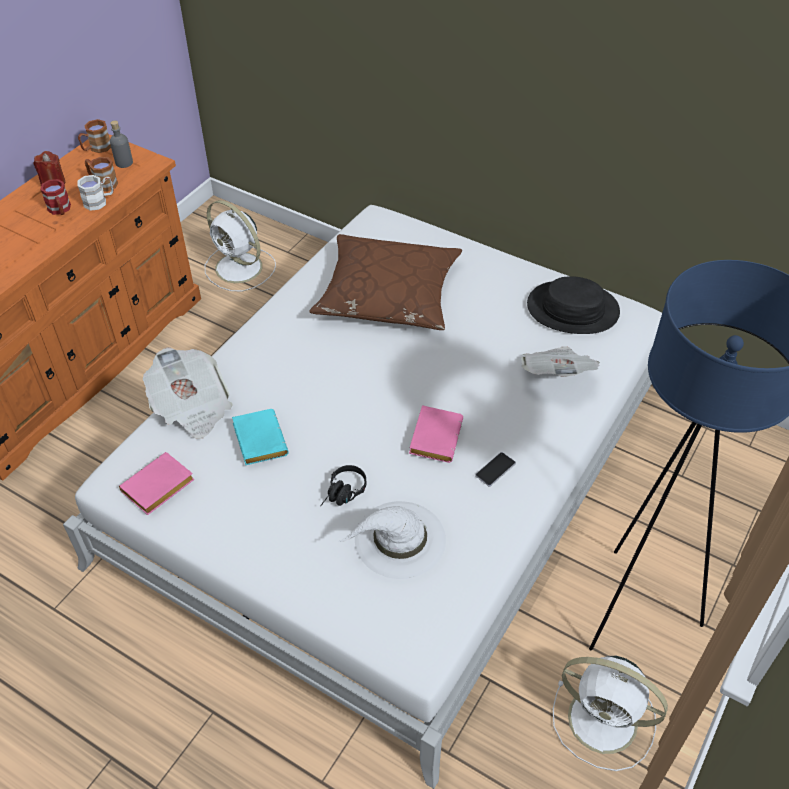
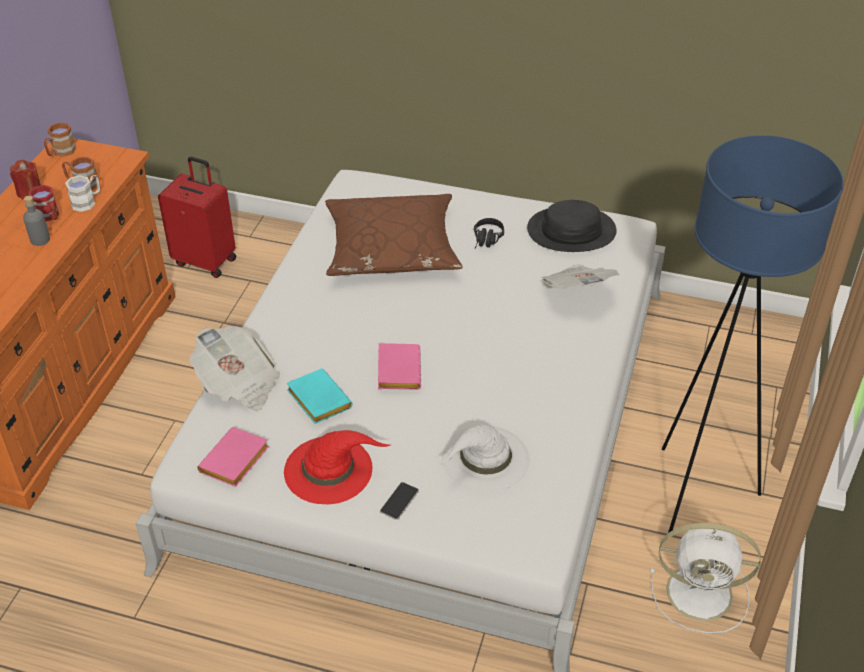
camera: 15 degrees left, 5 degrees down
(124, 163) = (96, 161): grey bottle -> grey bottle (40, 239)
(240, 268) = (206, 260): white fan -> red suitcase
(244, 516) = (330, 469): none -> red hat
(343, 495) = (418, 431): black headphones -> black headphones (486, 241)
(434, 436) = (484, 364): pink book -> pink book (397, 370)
(495, 470) = (550, 383): phone -> phone (399, 501)

